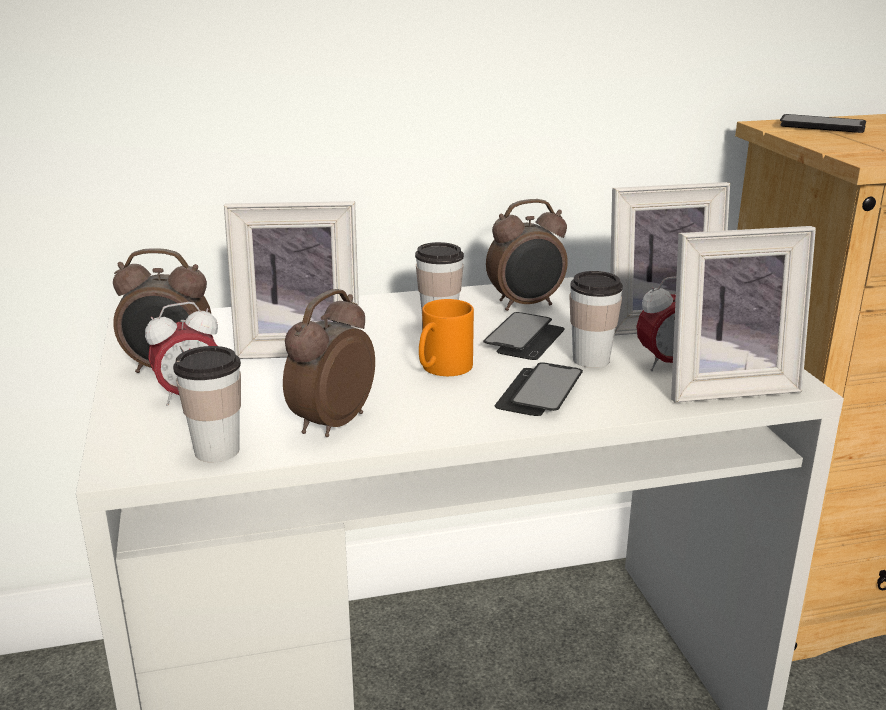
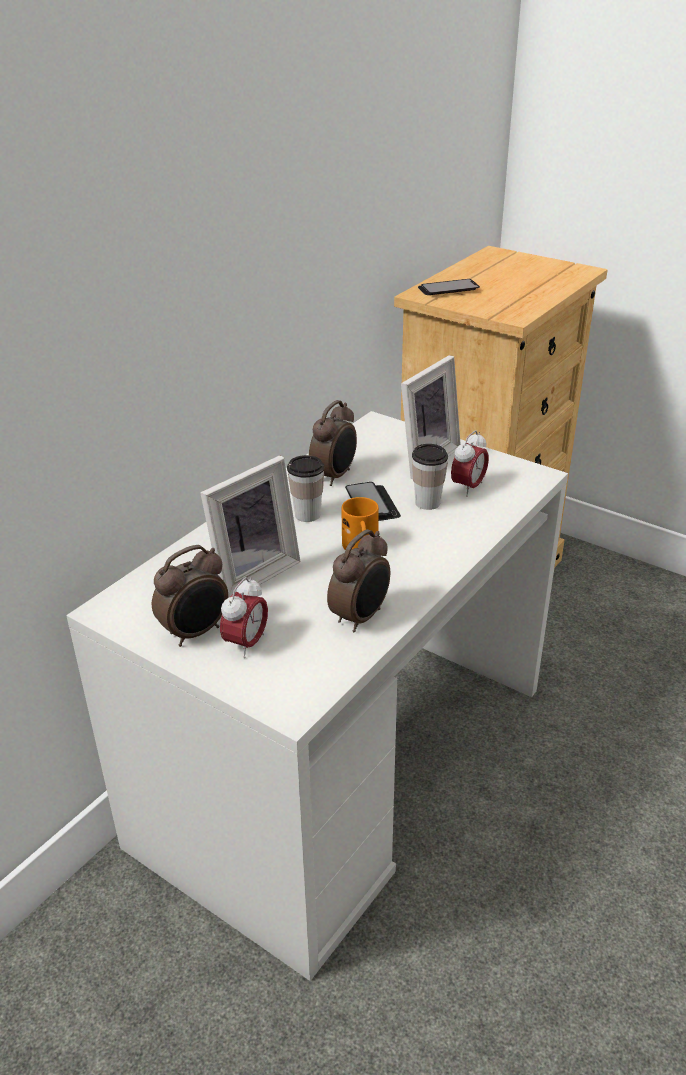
camera: 40 degrees left, 10 degrees up
(216, 451) = (329, 669): cup -> none
(330, 424) = (361, 617): alarm clock -> alarm clock turned 135 degrees counterclockwise
(539, 392) = (434, 539): phone -> none
(725, 385) = (511, 489): picture frame -> none

